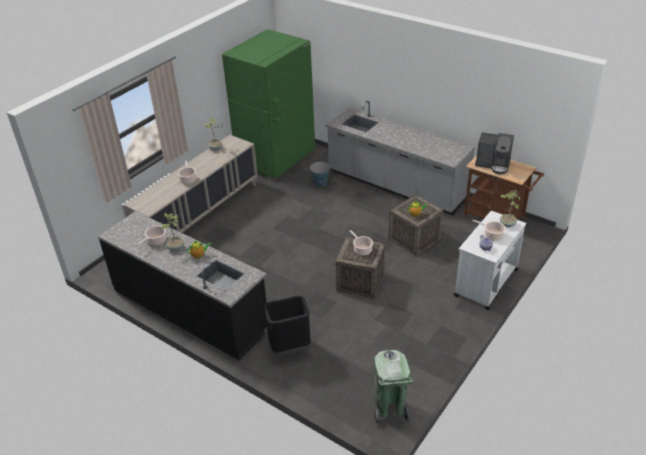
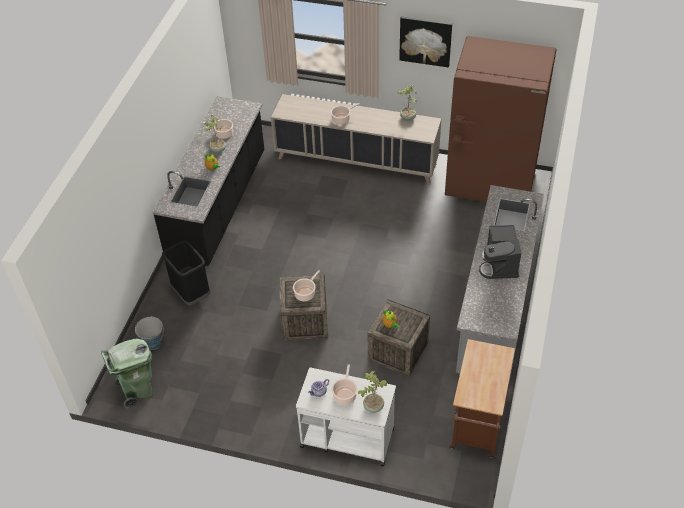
camera: 70 degrees right, 10 degrees up
(199, 77) = (425, 41): none -> picture
(276, 159) = (490, 184): green fridge -> brown fridge
(320, 182) = (464, 236): bucket -> bucket (153, 343)
(493, 164) = (485, 366): coffee machine -> coffee machine (499, 265)

